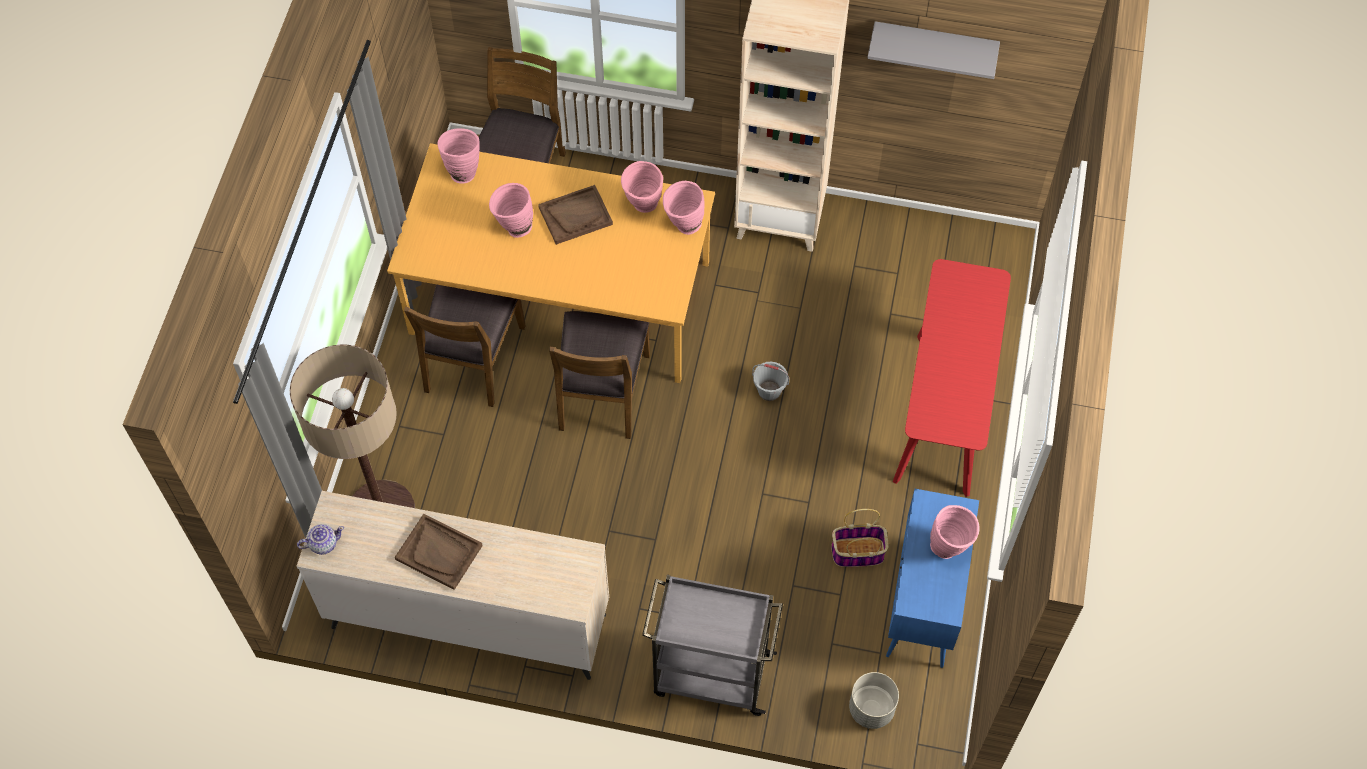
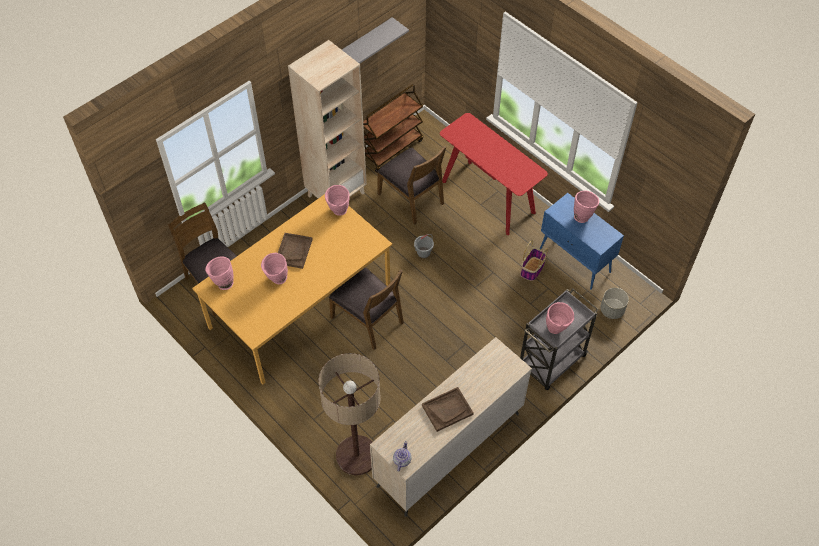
camera: 55 degrees left, 5 degrees down
(472, 358) = (302, 364): brown chair -> brown chair (412, 198)
(643, 207) = (314, 222): pink vase -> pink vase (557, 330)
(922, 234) = (391, 148): none -> brown cart

